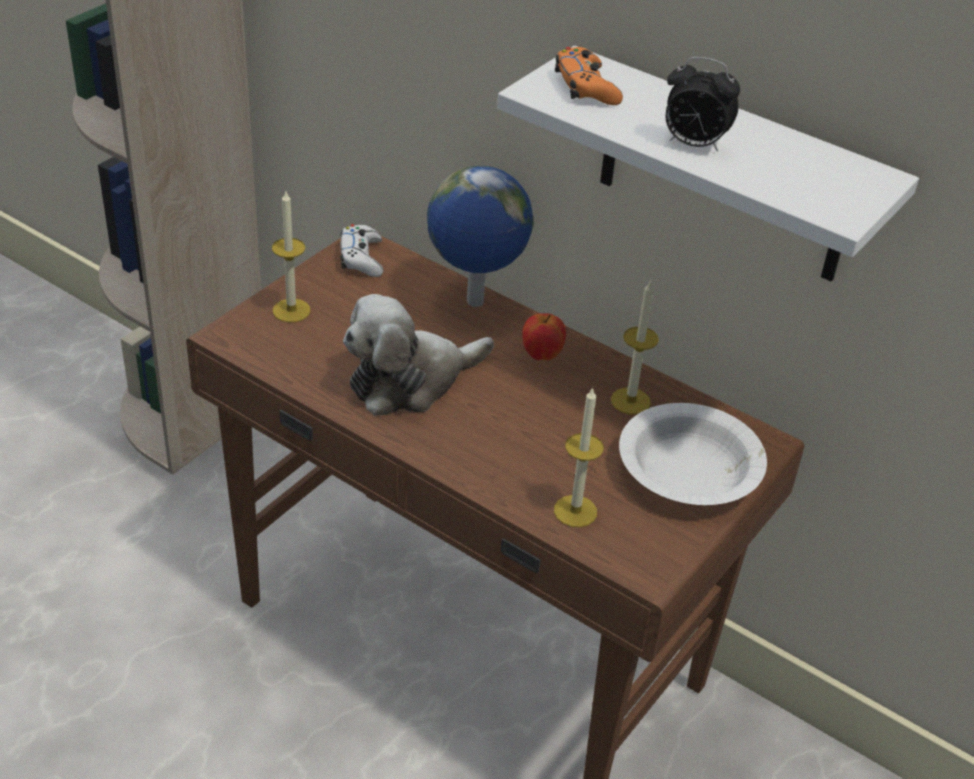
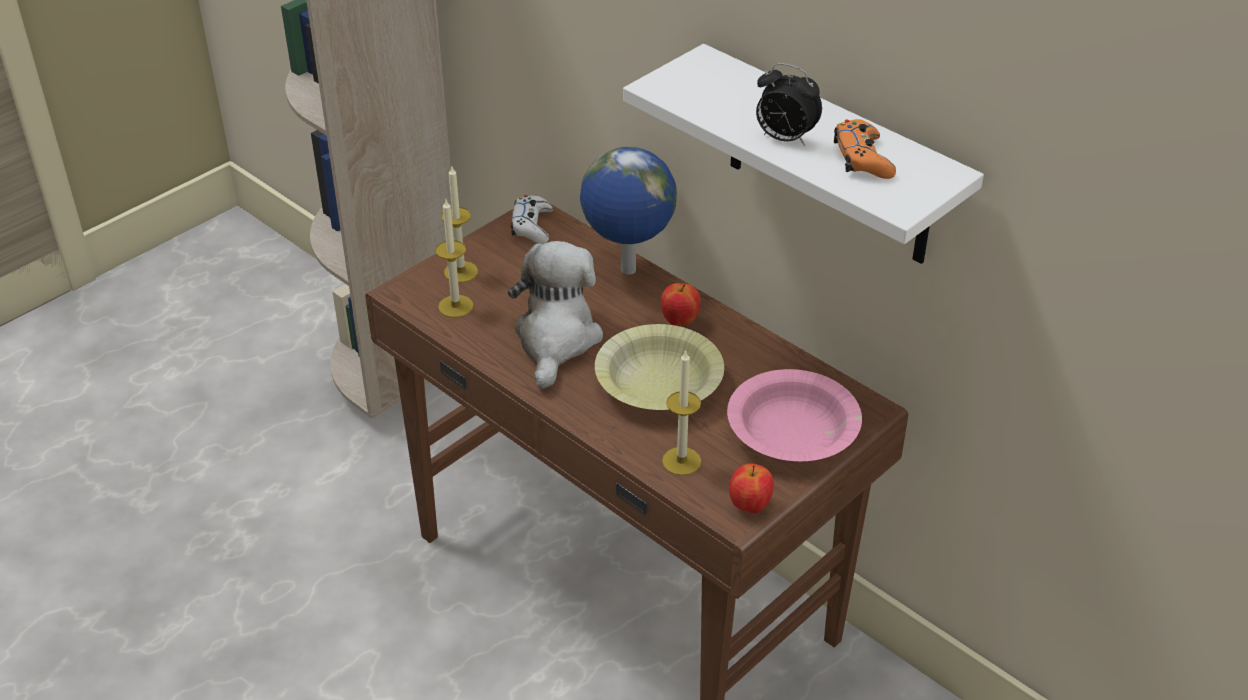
camera: 10 degrees right, 0 degrees up
(410, 381) = (556, 339): plush toy -> plush toy turned 120 degrees clockwise
(532, 425) = (658, 383): none -> yellow bowl
(586, 87) = (702, 83): orange game controller -> orange game controller (862, 159)
(630, 401) = (753, 366): candle -> candle (455, 306)
(660, 558) = (749, 506): none -> apple
(689, 472) = (792, 432): white bowl -> pink bowl

